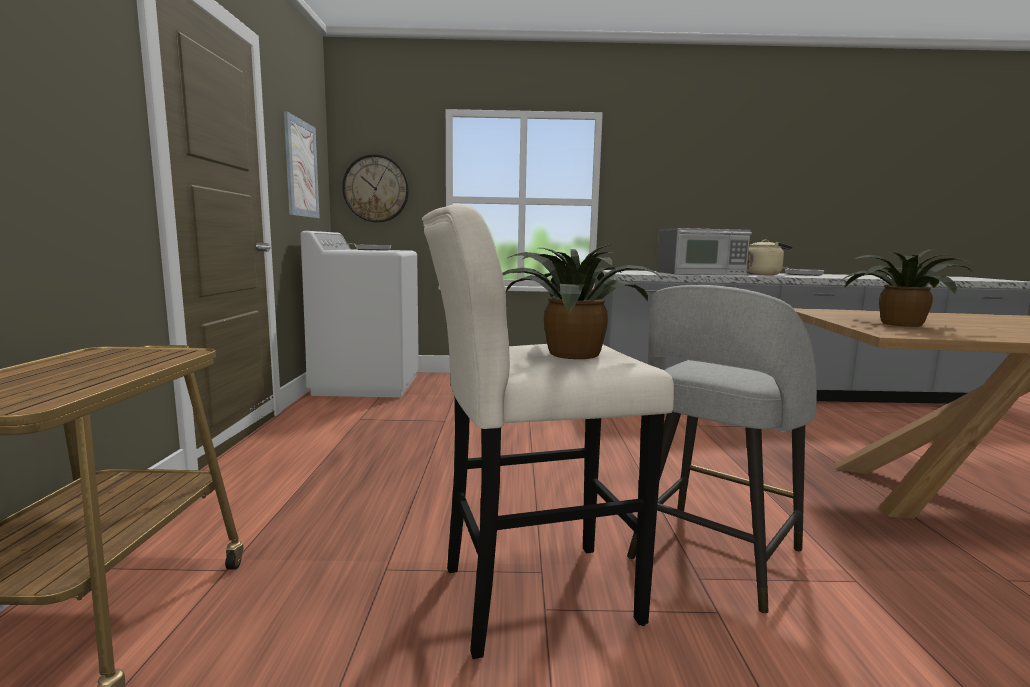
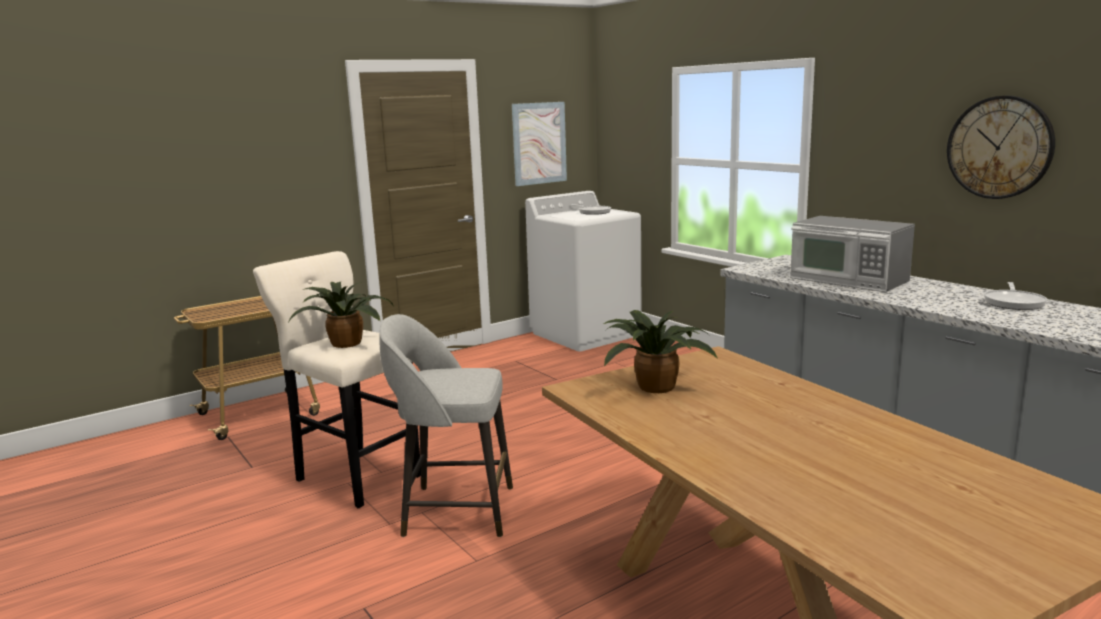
camera: 55 degrees right, 5 degrees up
(376, 189) = (624, 148): wall clock -> wall clock (999, 147)
(764, 274) = (929, 294): beige kettle -> none

